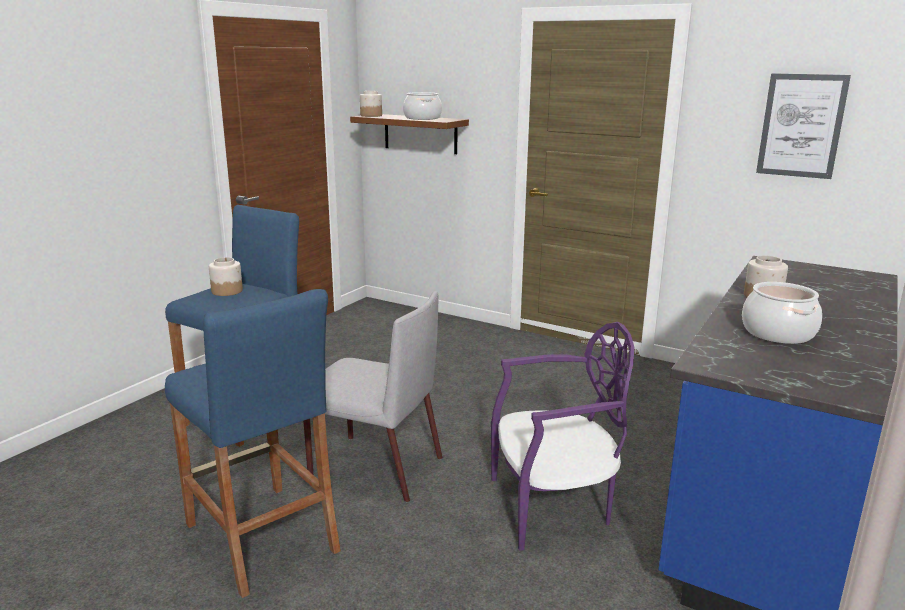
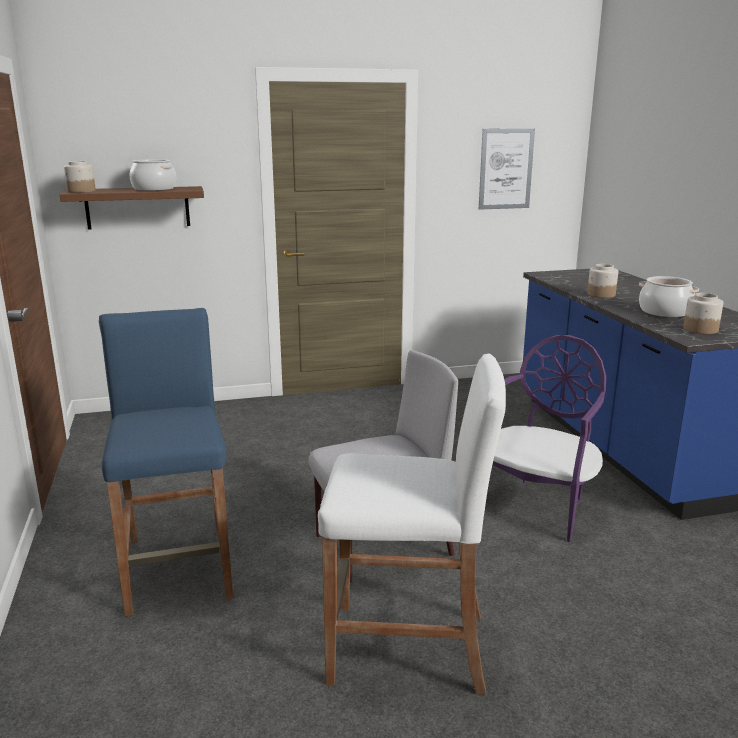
camera: 45 degrees left, 0 degrees up
(227, 291) = (156, 421): jar -> jar (700, 329)
(261, 537) = (407, 648): blue stool -> white stool

